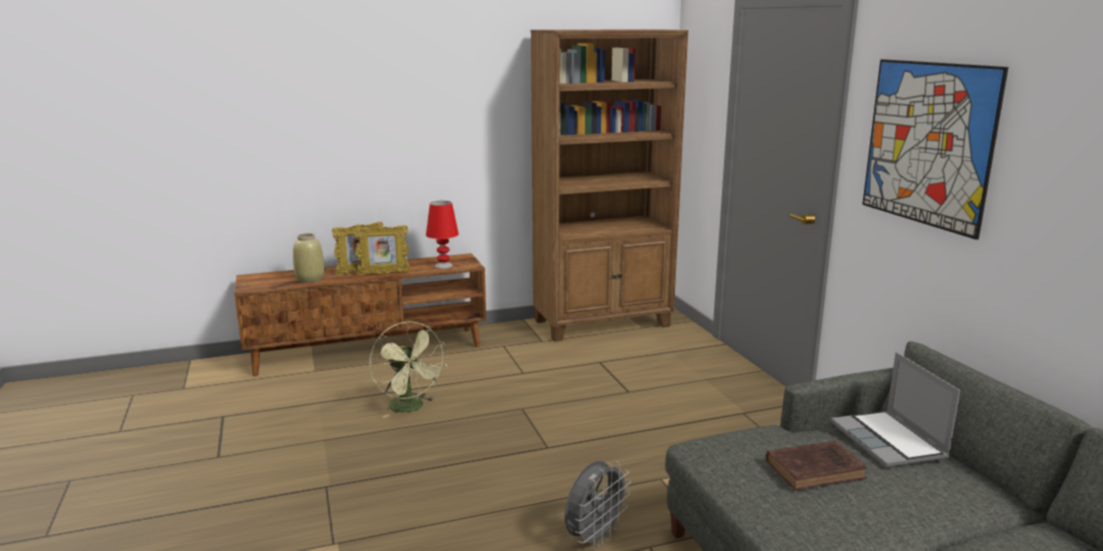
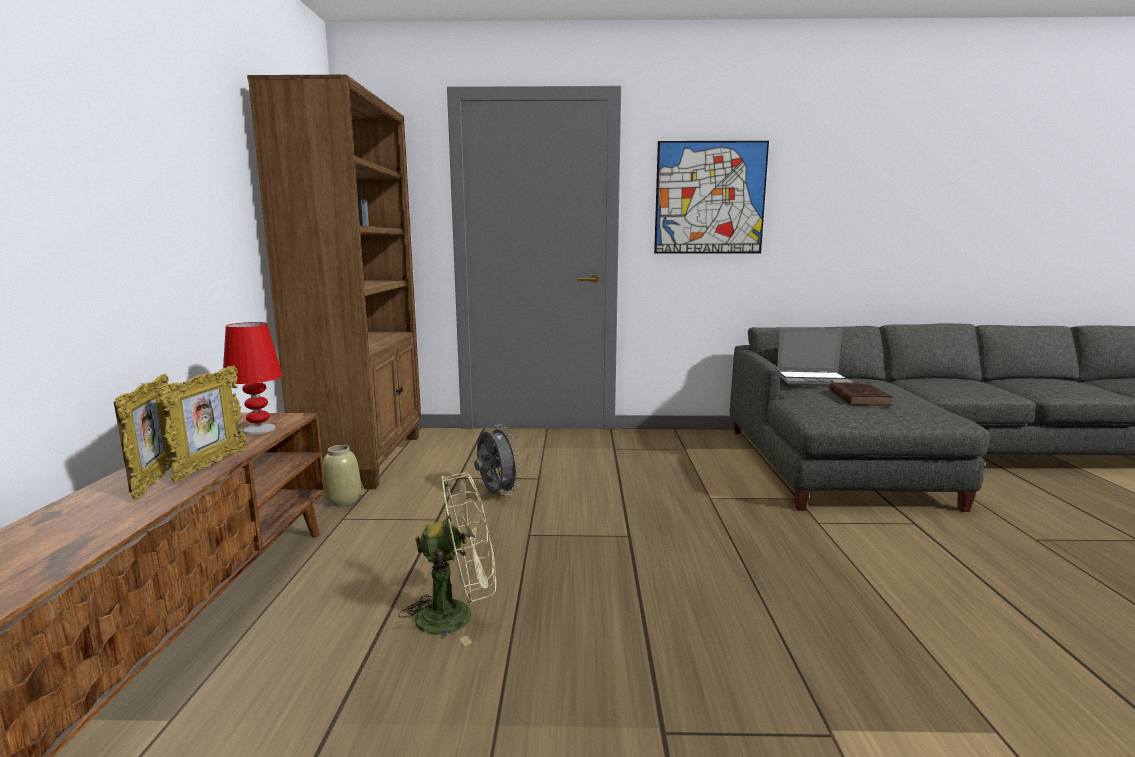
camera: 70 degrees left, 5 degrees down
(310, 279) = (94, 528): beige vase -> beige vase (343, 500)
(594, 538) = (807, 543): grey fan -> grey fan (496, 494)

